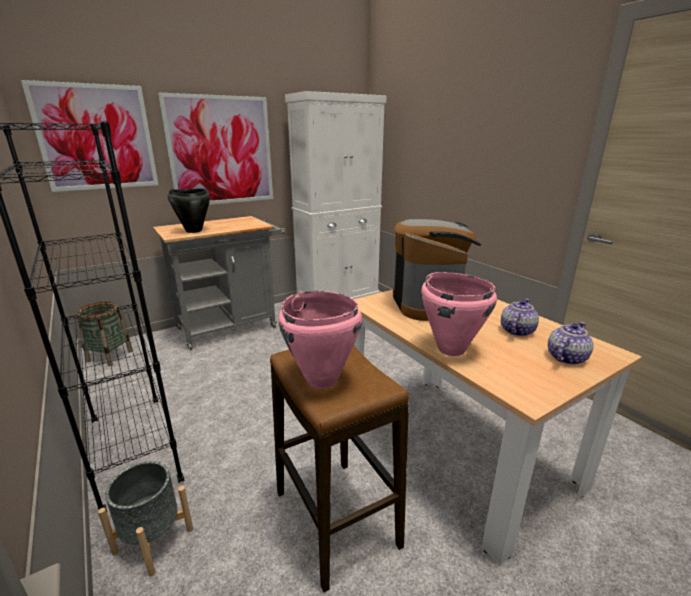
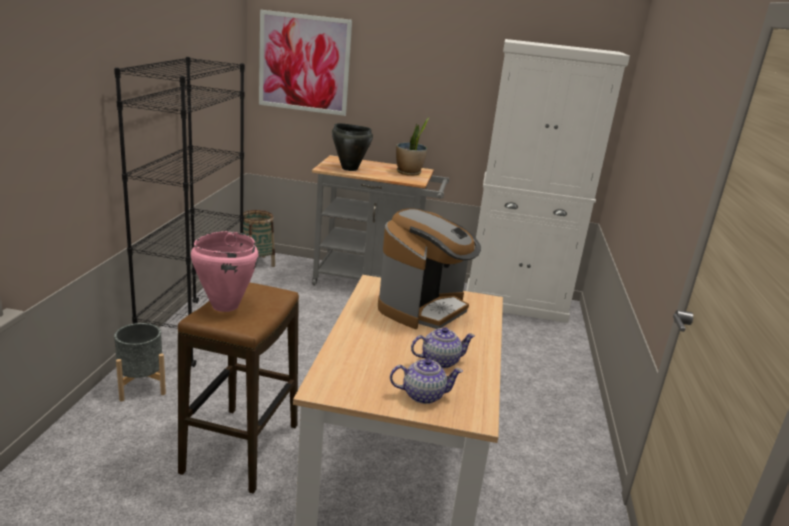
camera: 40 degrees right, 0 degrees up
(221, 151) = (417, 92): picture -> none
(242, 222) = (409, 173): none -> potted plant
(451, 349) = (351, 340): pink cooking pot -> none

